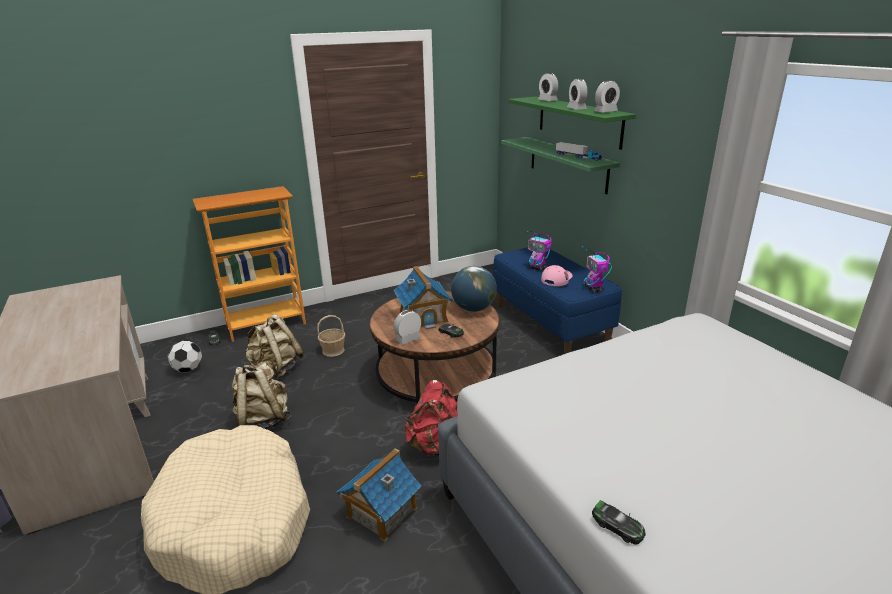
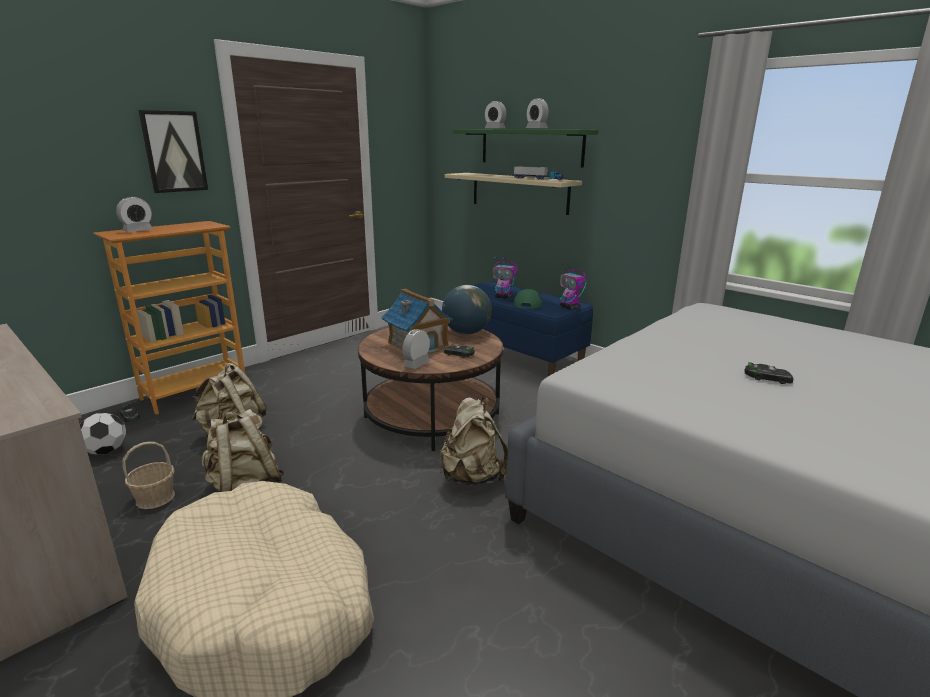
camera: 20 degrees left, 5 degrees down
(255, 131) = (174, 152): none -> picture
(333, 350) = (296, 406): basket -> basket (155, 498)
(381, 512) = (450, 553): toy house -> none
(436, 446) = (472, 477): red backpack -> beige backpack
(556, 278) = (528, 303): pink cap -> green cap
(567, 164) = (519, 192): green shelf -> beige shelf
(605, 111) = (568, 129): alarm clock -> alarm clock (138, 231)
(617, 526) = (815, 458): toy car -> toy car (767, 378)

